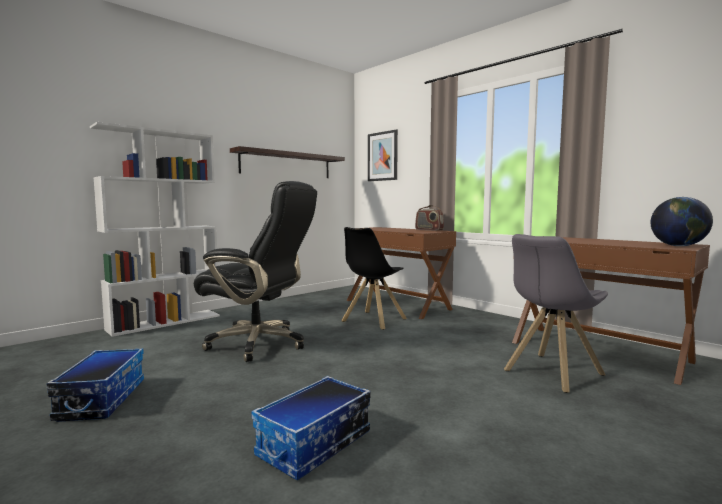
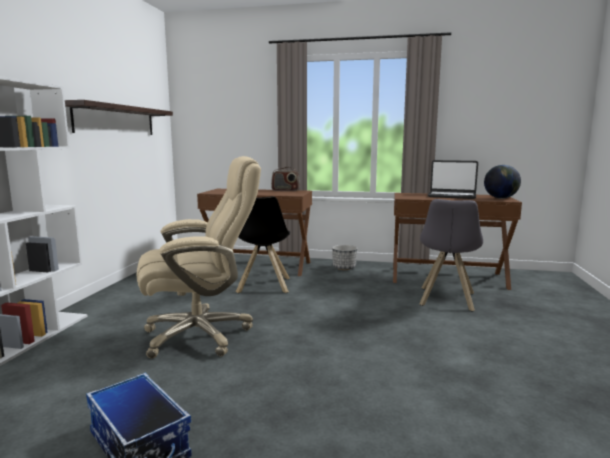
camera: 35 degrees left, 5 degrees up
(259, 346) = (202, 337): black office chair -> beige office chair
(315, 445) = (402, 400): storage box -> none
(382, 156) = (212, 112): picture -> none
(480, 320) = (344, 268): none -> planter
(607, 241) = (451, 196): none -> laptop

